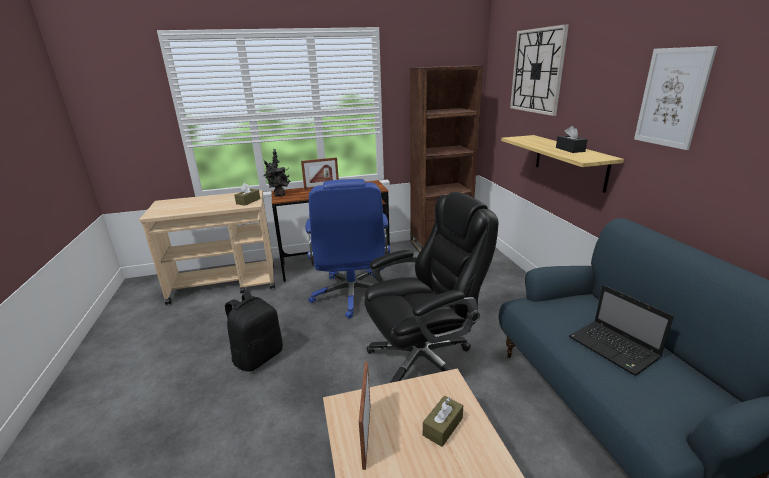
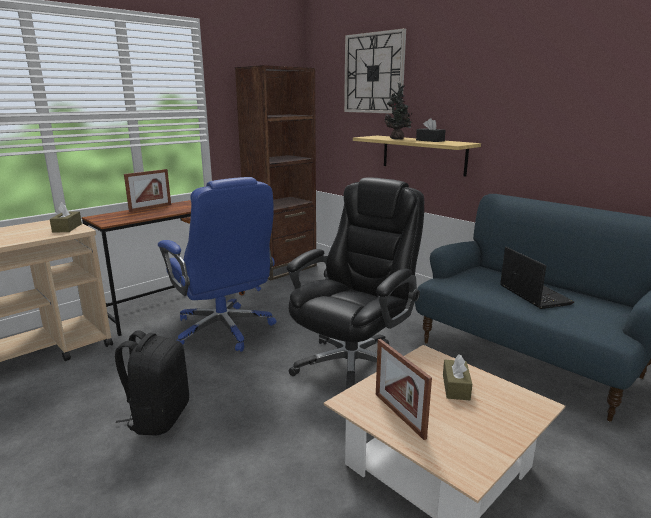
camera: 30 degrees left, 5 degrees down
(279, 195) = (102, 220): potted plant -> potted plant (397, 139)
(615, 348) = (533, 294): laptop -> laptop turned 135 degrees counterclockwise
(672, 98) = (518, 86): picture -> none

